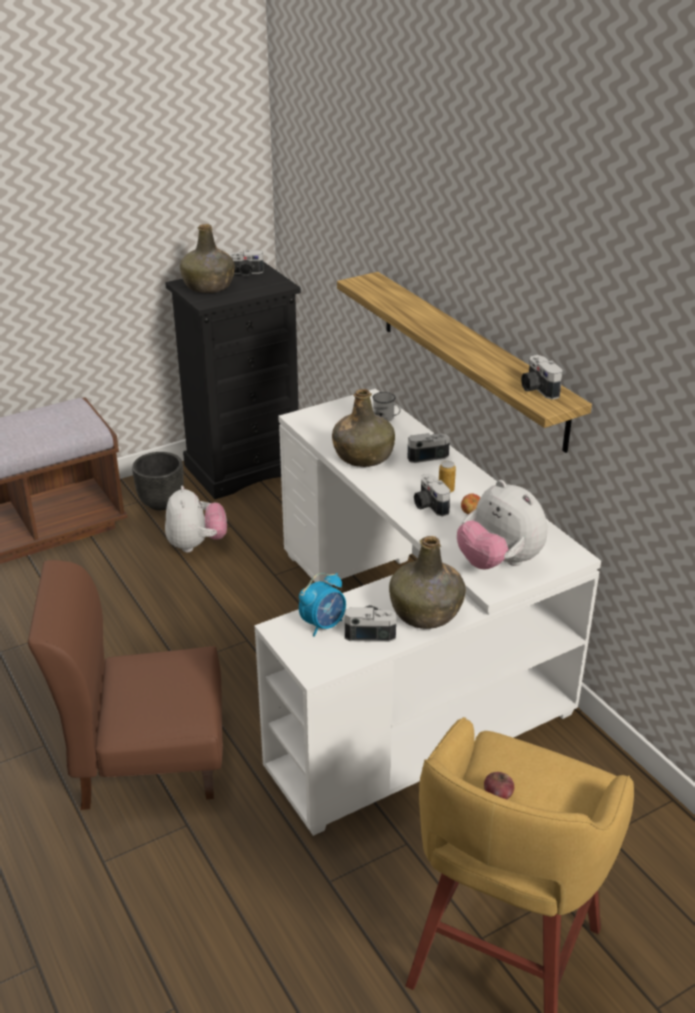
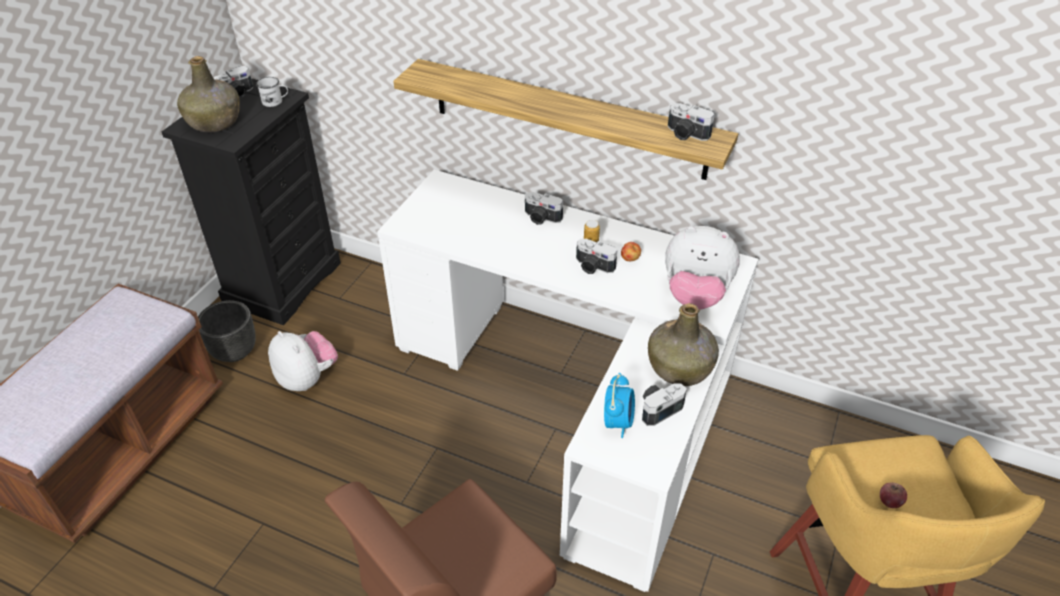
camera: 35 degrees left, 10 degrees up
(363, 456) = (493, 242): green bottle -> none
(386, 418) = (473, 195): white mug -> white mug (275, 101)
(426, 454) = (541, 218): camera -> camera turned 105 degrees counterclockwise

